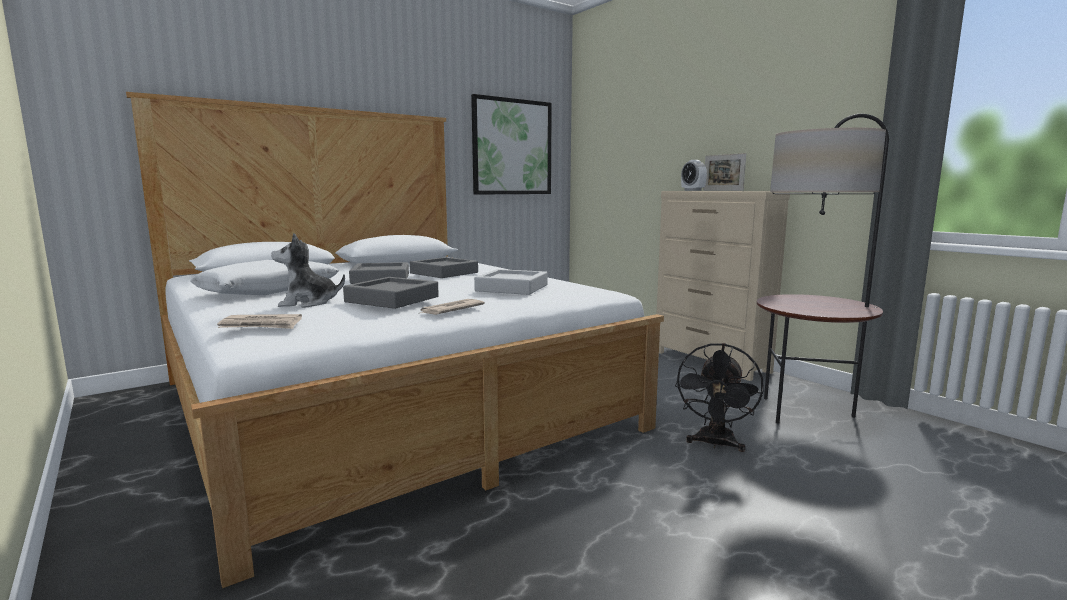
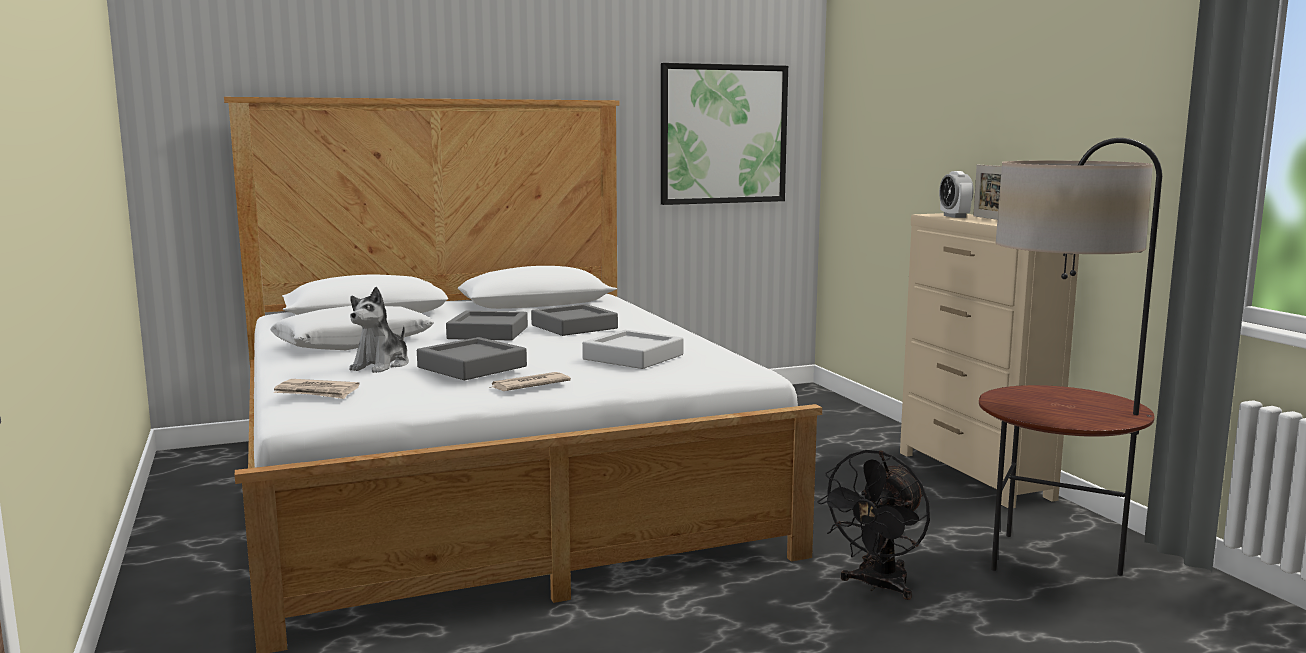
camera: 15 degrees right, 0 degrees up
(308, 303) = (382, 366): plush toy -> plush toy turned 75 degrees counterclockwise

